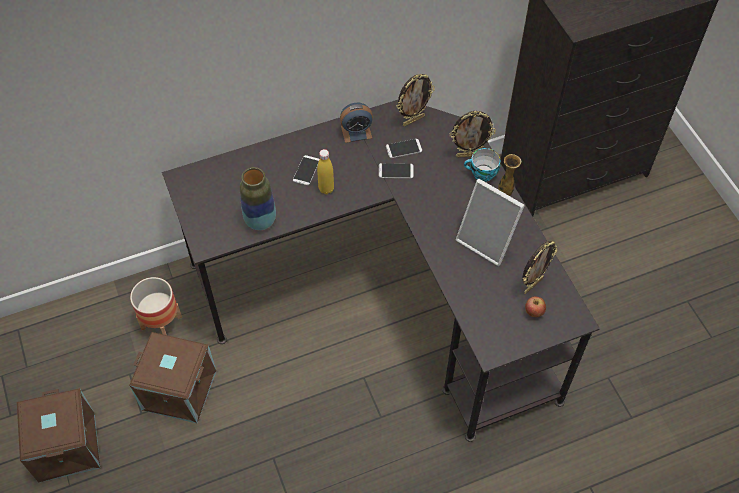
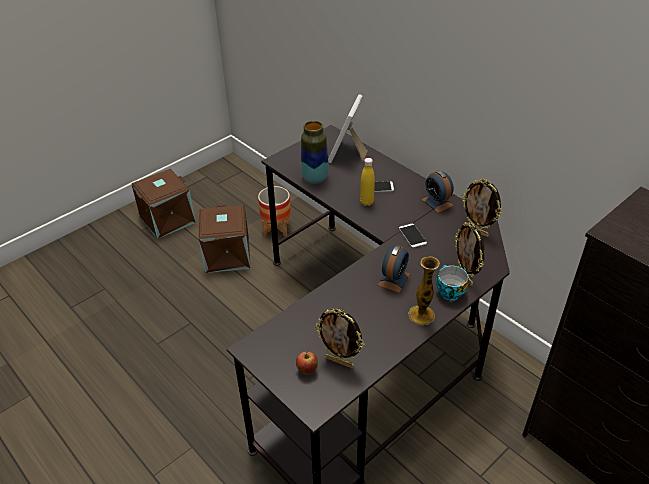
camera: 70 degrees right, 15 degrees down
(404, 149) = (440, 234): phone -> none
(449, 208) = (393, 279): none -> alarm clock
(487, 241) = (372, 315): picture frame -> picture frame (347, 154)

